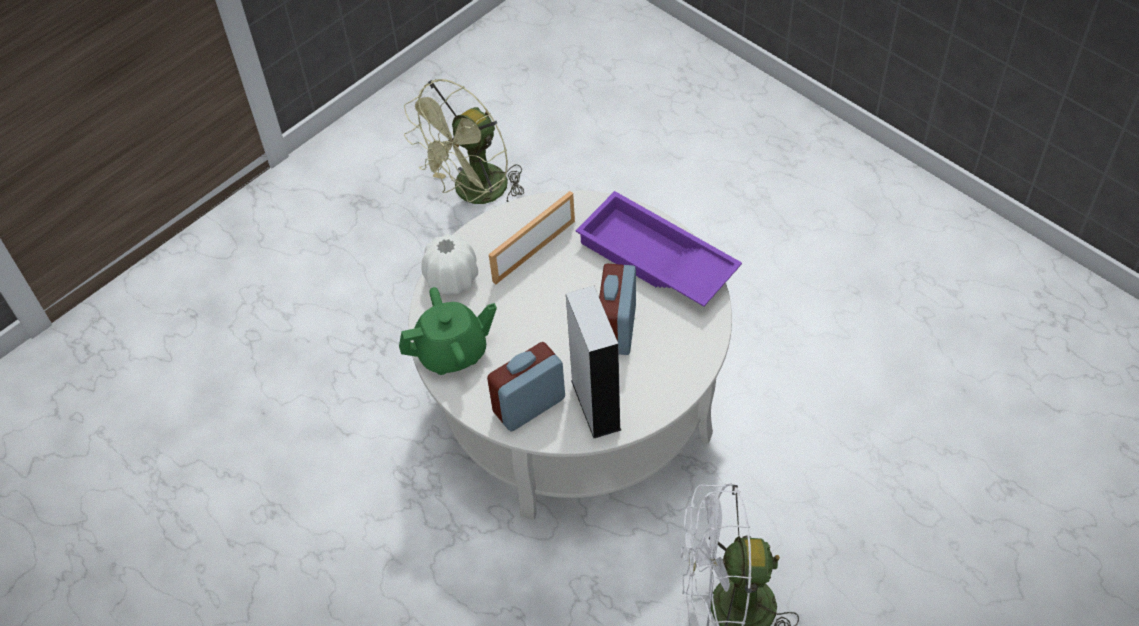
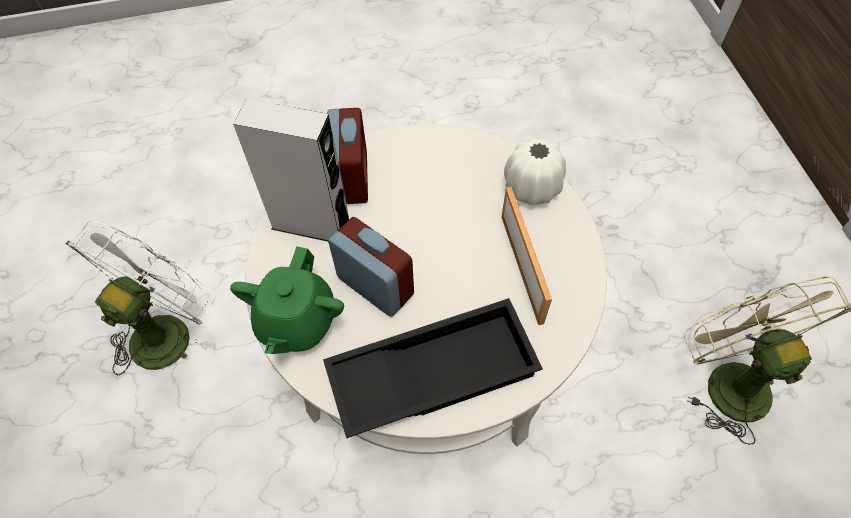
camera: 120 degrees right, 5 degrees up
(452, 352) = (448, 153): green teapot -> green teapot (296, 322)
(654, 260) = (433, 370): purple tray -> black tray

